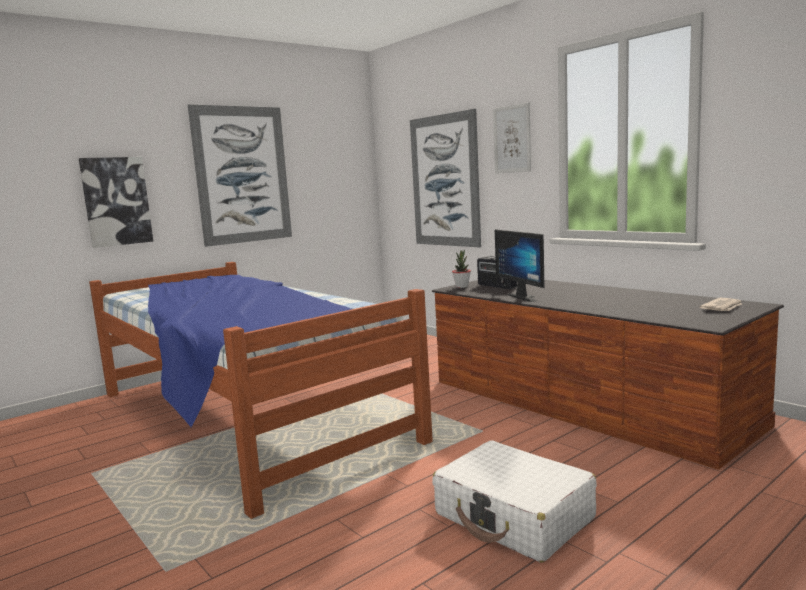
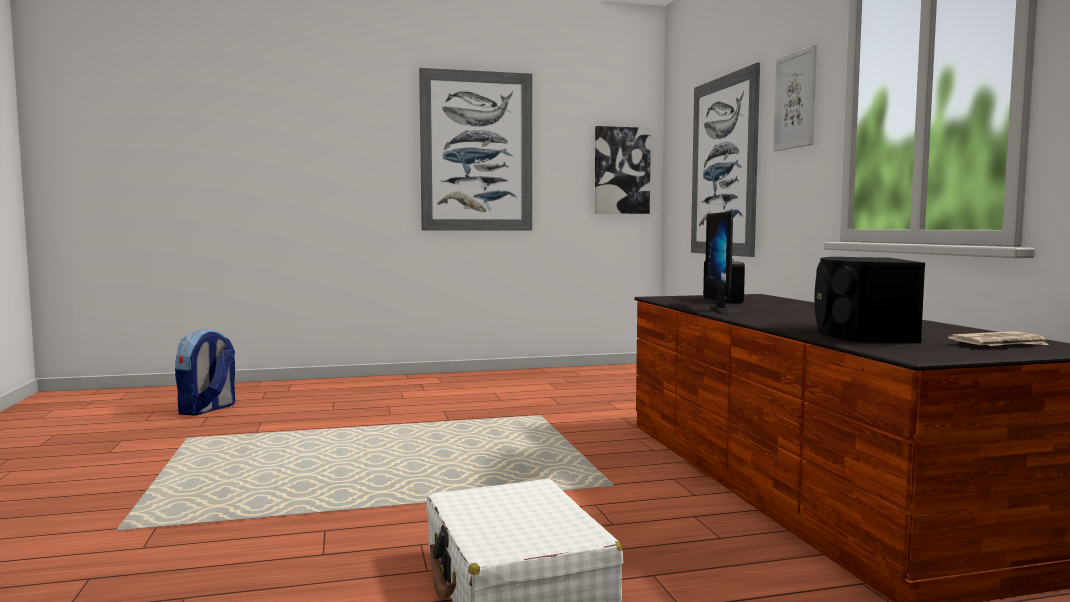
camera: 25 degrees right, 5 degrees down
(65, 441) = (207, 409): none -> backpack
(116, 201) = (328, 170): picture -> picture (621, 170)
(244, 416) = (381, 419): bed -> none
(462, 286) = (677, 297): potted plant -> none
(643, 308) = (861, 333): none -> black speaker

